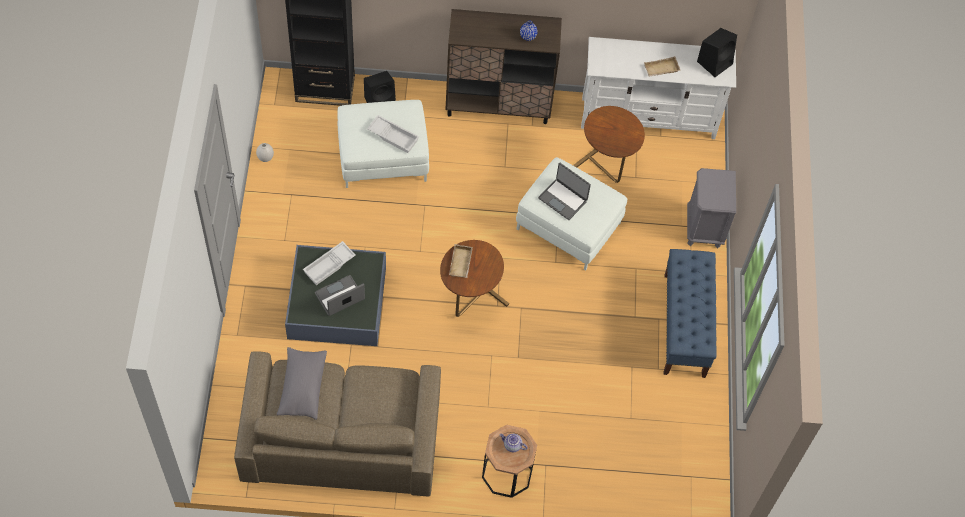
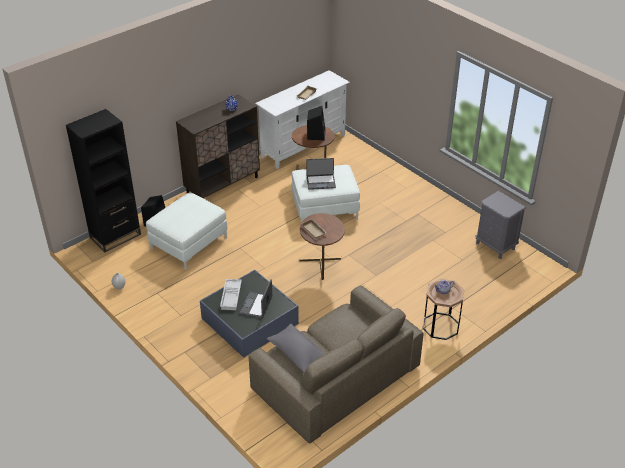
camera: 40 degrees left, 20 degrees down
(393, 136) = (196, 213): white tray -> none
(684, 325) = (432, 208): blue bench -> none
(704, 228) = (387, 168): grey nightstand -> grey nightstand (495, 246)
(715, 62) = (327, 79): black speaker -> black speaker (316, 134)

